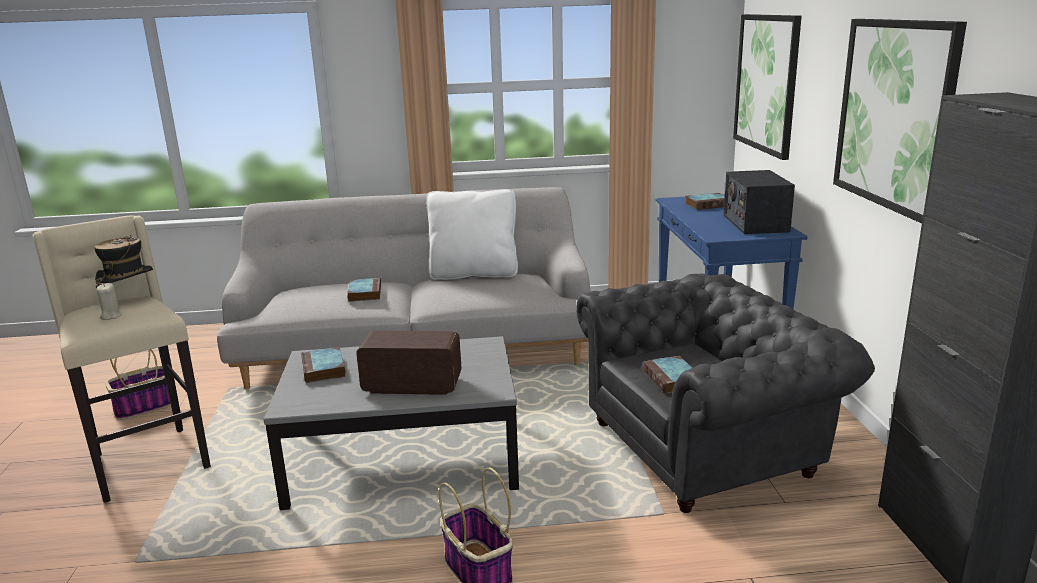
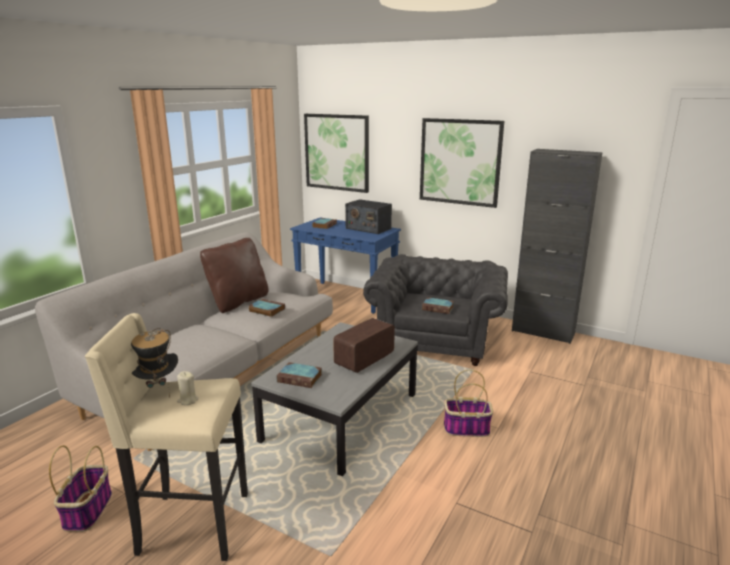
camera: 55 degrees left, 0 degrees up
(364, 293) = (201, 336): book -> book (266, 310)
(474, 274) = (238, 302): white pillow -> brown pillow

